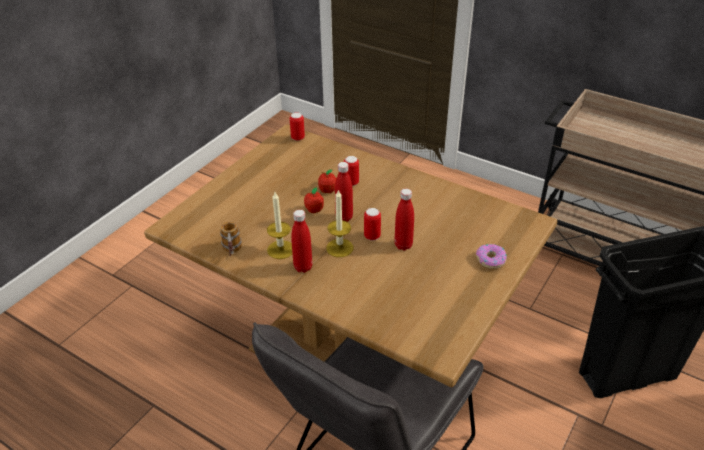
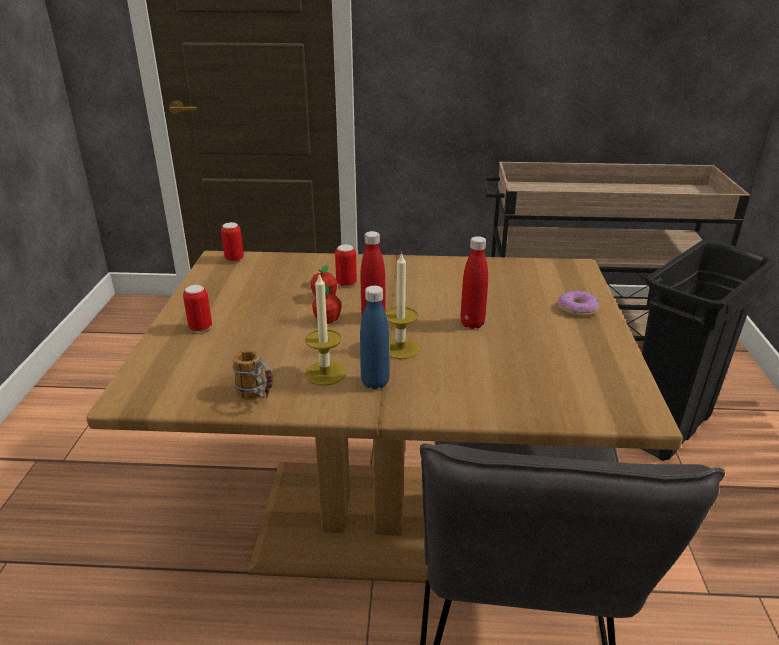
camera: 30 degrees left, 10 degrees down
(303, 267) = (375, 382): red bottle -> blue bottle
(372, 236) = (427, 326): can -> can (200, 328)

